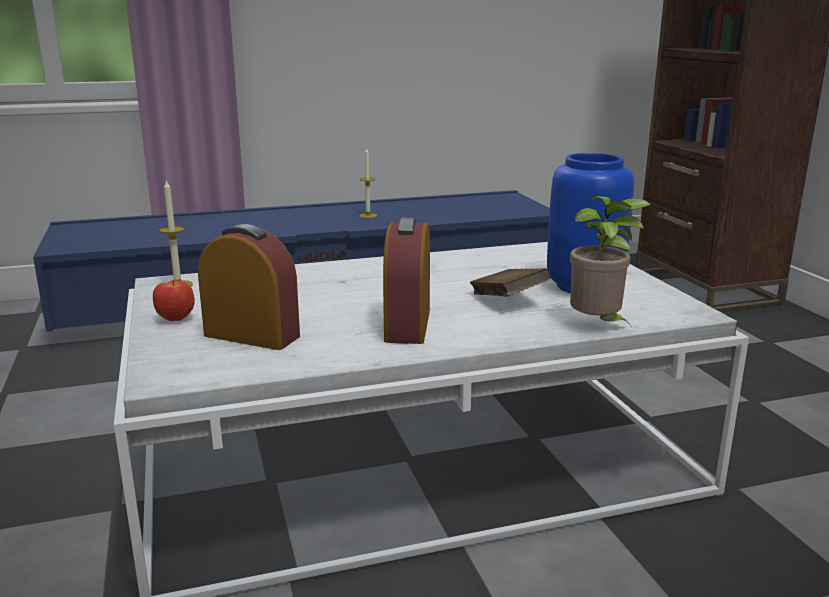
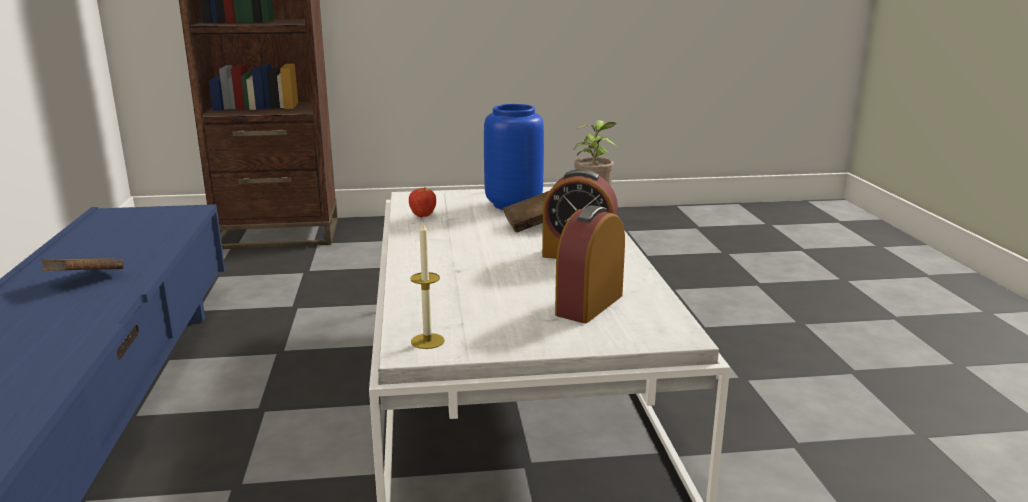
camera: 80 degrees left, 0 degrees up
(176, 319) = (539, 336): apple -> apple (423, 216)
(368, 215) = (86, 280): candle -> brown book

